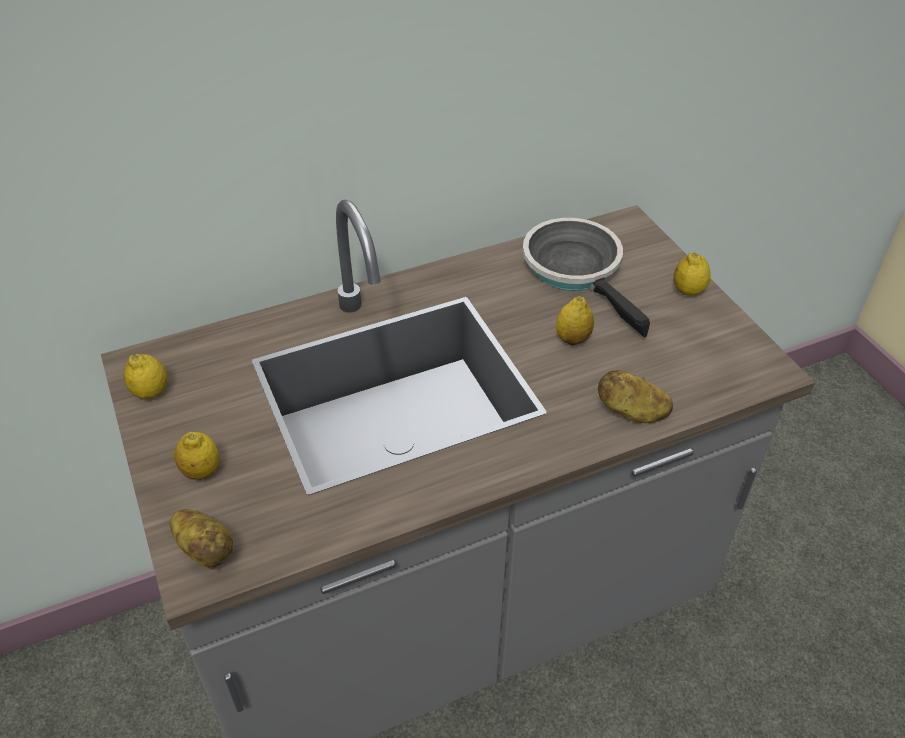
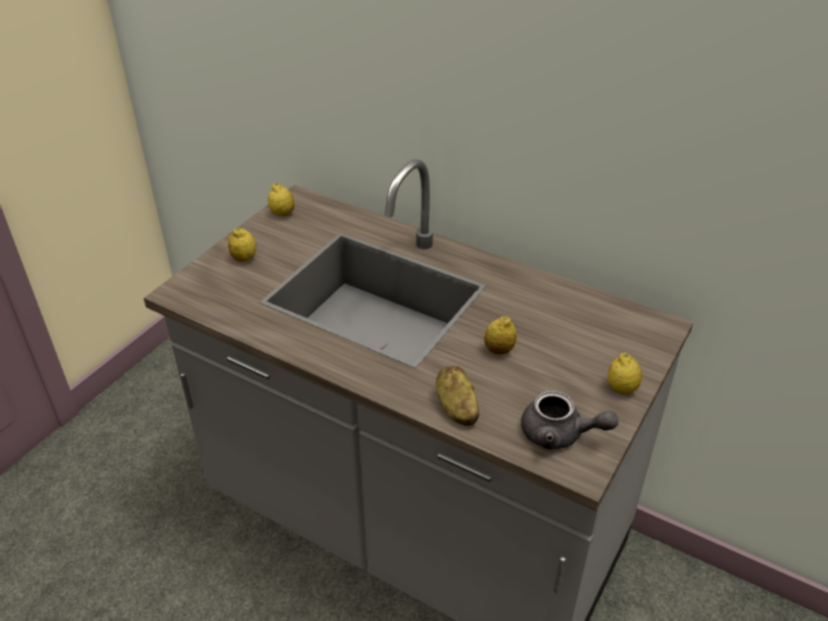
camera: 55 degrees right, 5 degrees down
(206, 549) = (195, 287): potato -> none
(577, 270) = (574, 322): frying pan -> none
(719, 361) = (560, 435): none -> grey teapot

